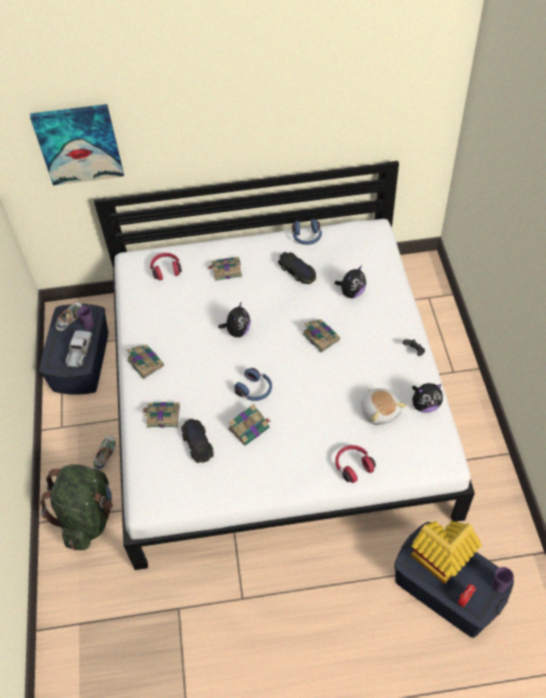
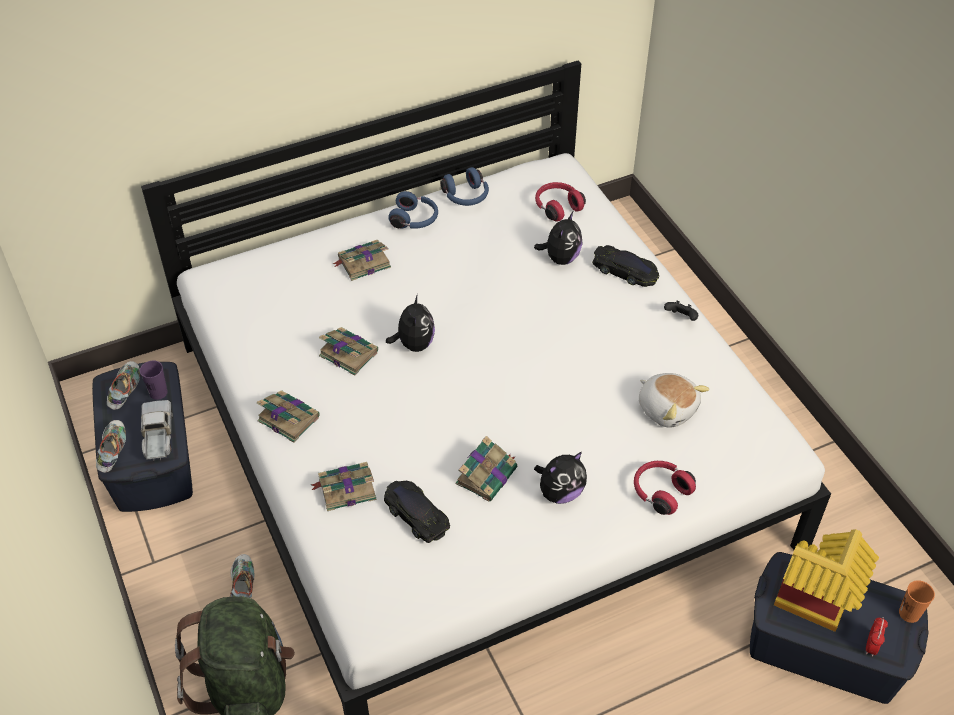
camera: 20 degrees left, 5 degrees down
(51, 356) = (113, 452): none -> shoe
(79, 144) = (114, 96): picture -> none
(166, 269) = (269, 280): red headphones -> red headphones (557, 207)
(255, 390) = (474, 420): blue headphones -> blue headphones (415, 220)
(297, 271) = (471, 243): black toy car -> black toy car (625, 271)
(320, 336) = (540, 325): book -> book (347, 353)
(425, 405) = (726, 386): plush toy -> plush toy (560, 492)
(499, 585) = (909, 613): purple cup -> orange cup

